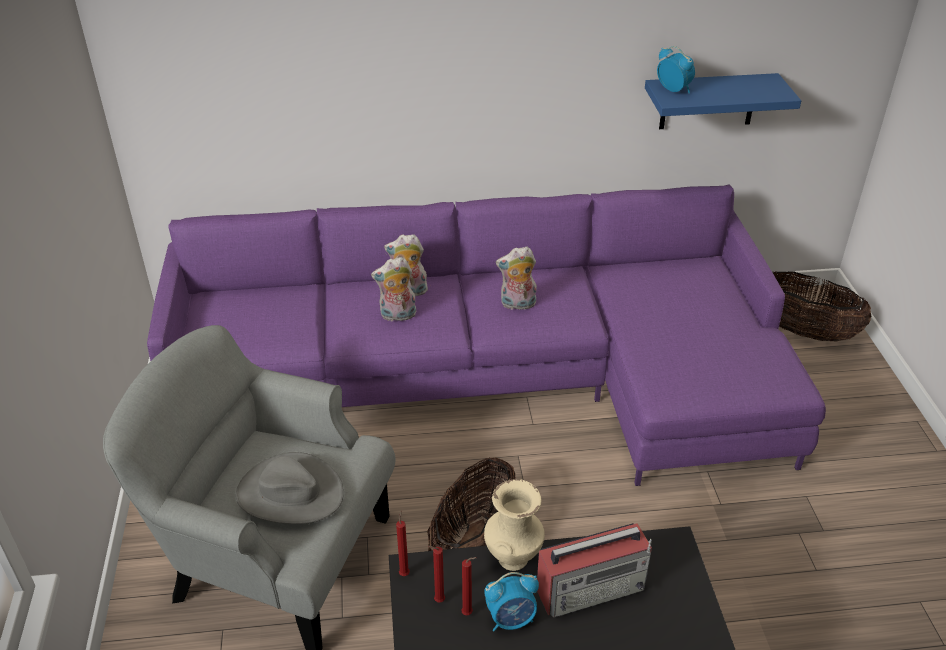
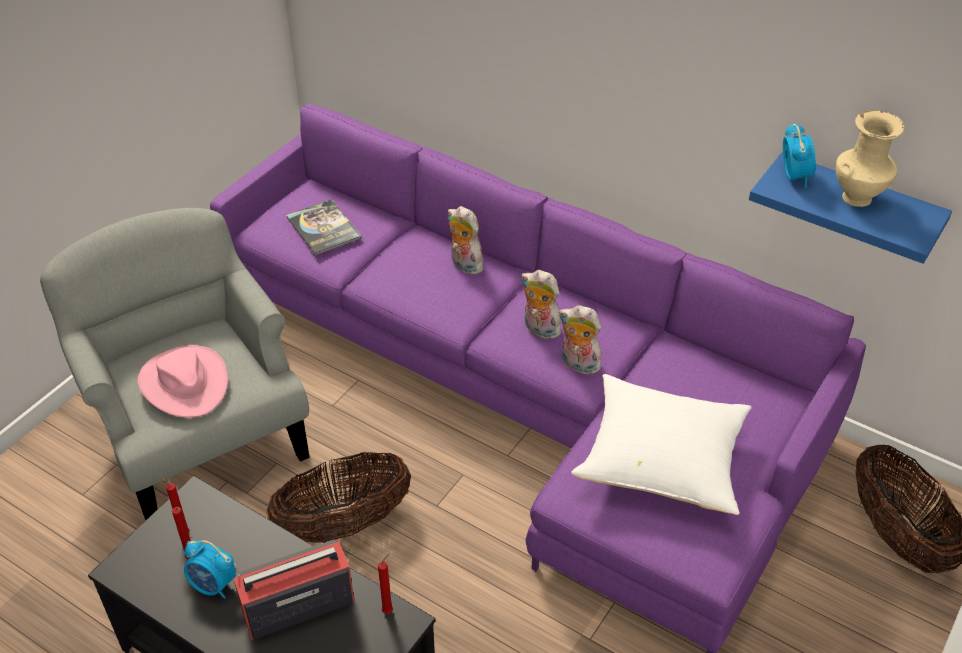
camera: 40 degrees right, 5 degrees up
(262, 319) = (323, 228): none -> book
(289, 493) = (184, 383): grey hat -> pink hat
(397, 316) = (427, 283): plush toy -> plush toy (578, 365)
(404, 573) = (187, 496): red candle -> red candle (389, 610)
(513, 557) = (271, 540): beige vase -> beige vase (858, 197)
(592, 588) = (296, 607): radio -> radio turned 135 degrees clockwise
(695, 341) = (663, 461): none -> white pillow

